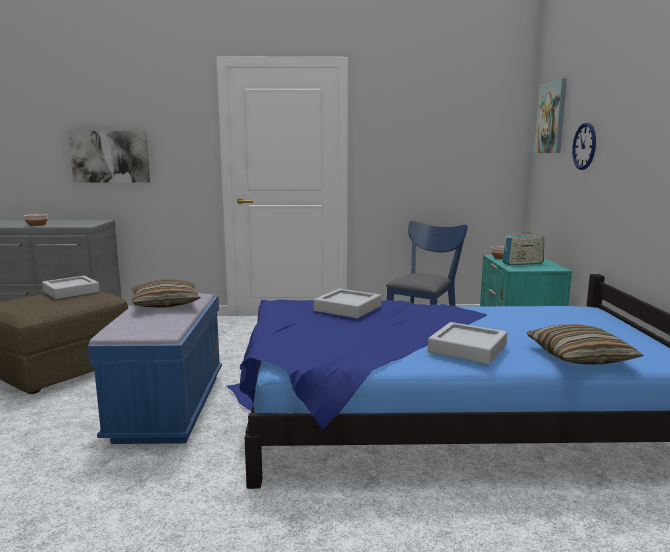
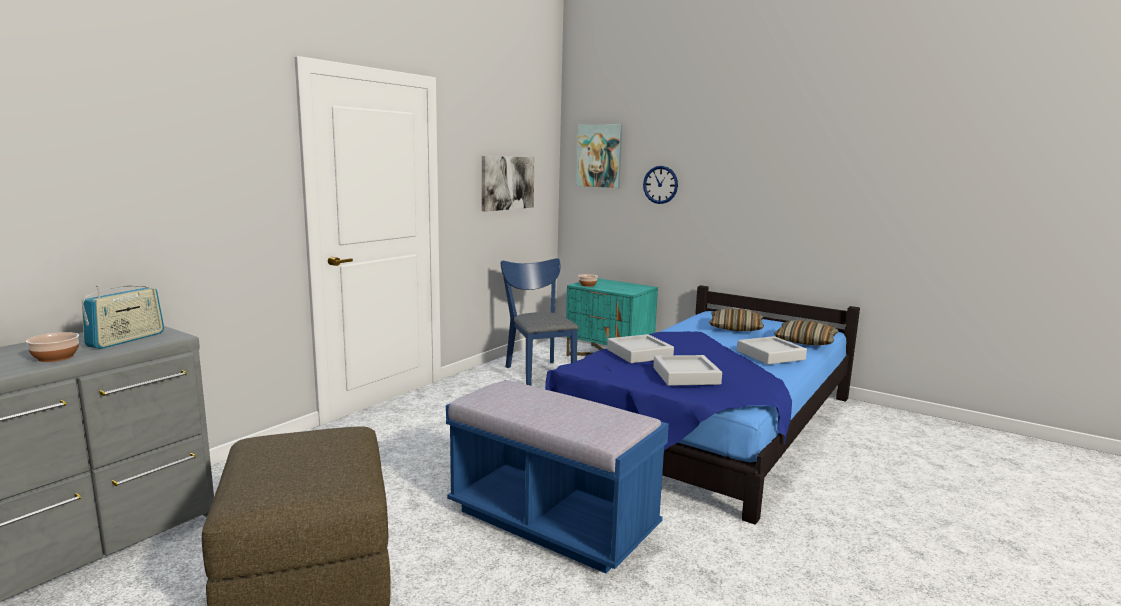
camera: 55 degrees left, 0 degrees up
(71, 291) = (282, 445): grey tray -> grey tray (686, 376)
(110, 156) = (130, 209): picture -> picture (507, 183)
(166, 304) = (528, 400): pillow -> pillow (735, 328)
(522, 263) = (616, 287): radio -> radio (126, 340)

